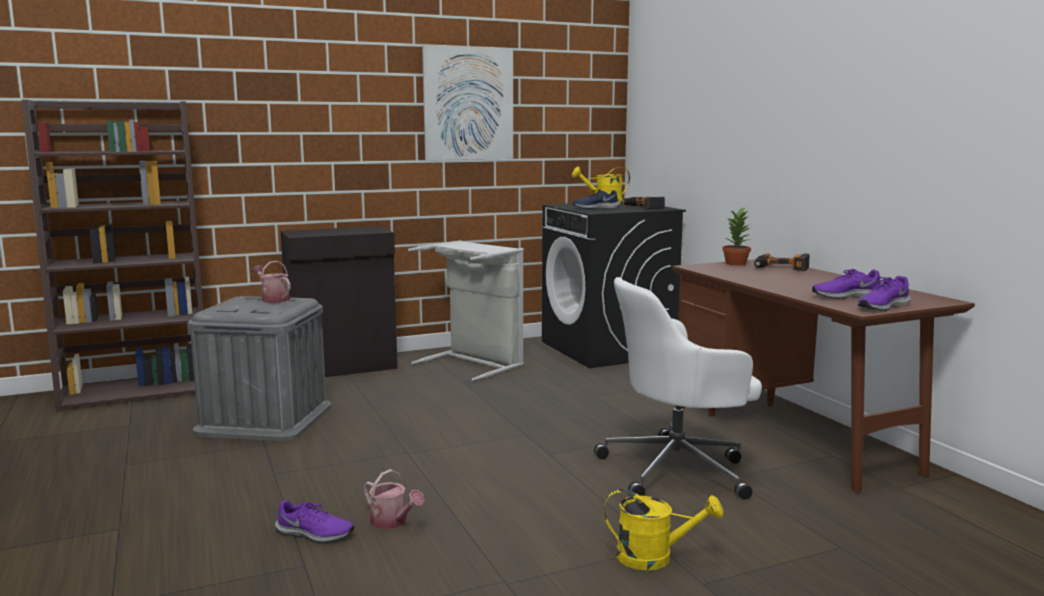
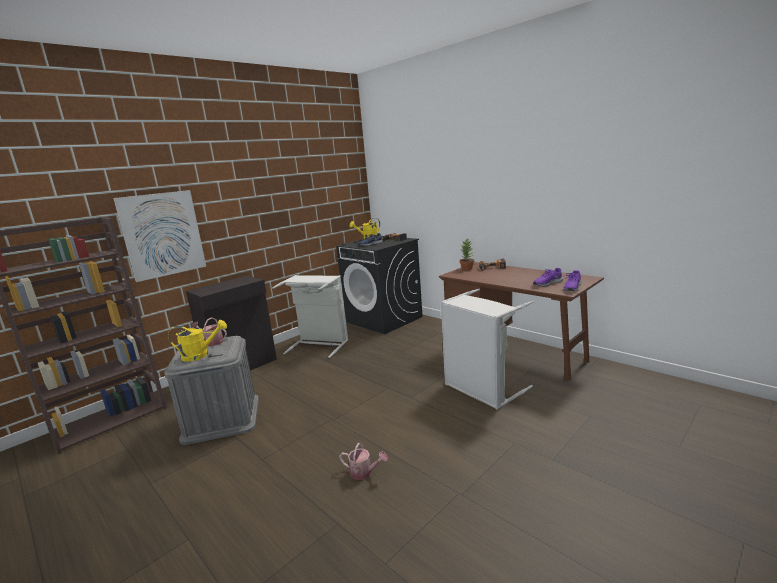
camera: 20 degrees left, 5 degrees up
(314, 534) = (324, 497): purple shoe -> none
(468, 104) = (286, 192): picture -> picture (163, 234)
(654, 558) = (517, 450): yellow watering can -> yellow watering can (200, 355)
(678, 469) = (481, 389): white office chair -> grey laundry basket

